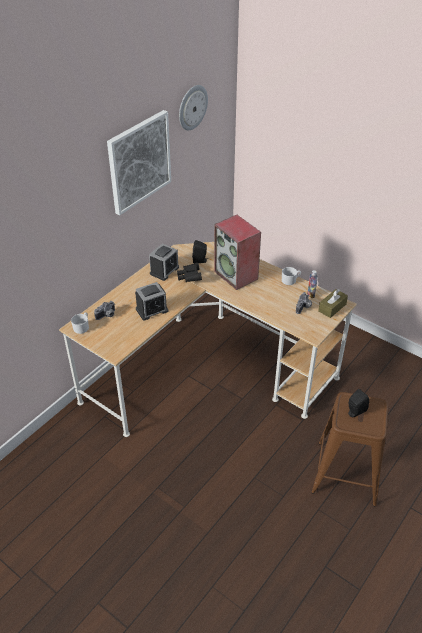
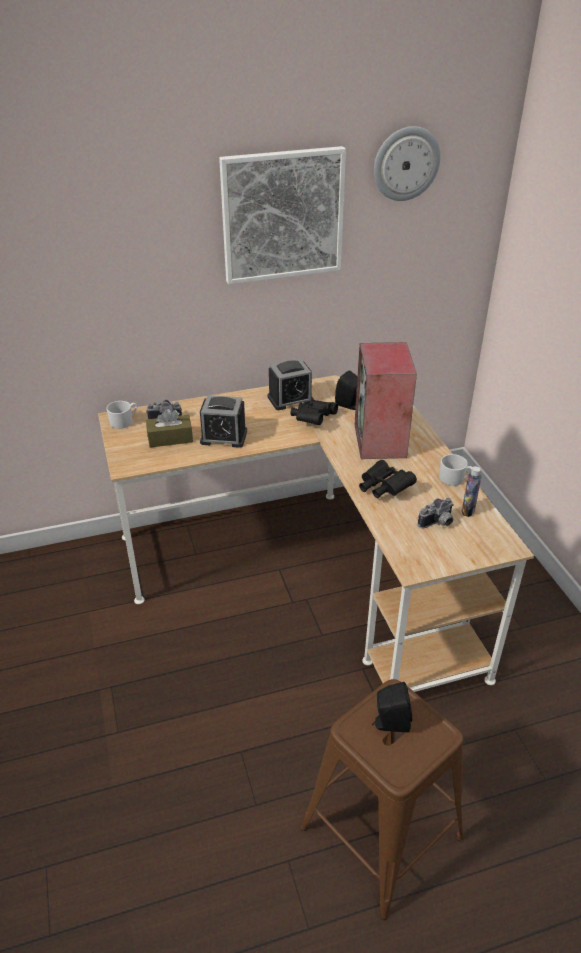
camera: 35 degrees right, 5 degrees down
(262, 301) = (383, 488): none -> black binoculars
(332, 308) = (484, 543): brown tissue box -> brown tissue box (170, 438)

